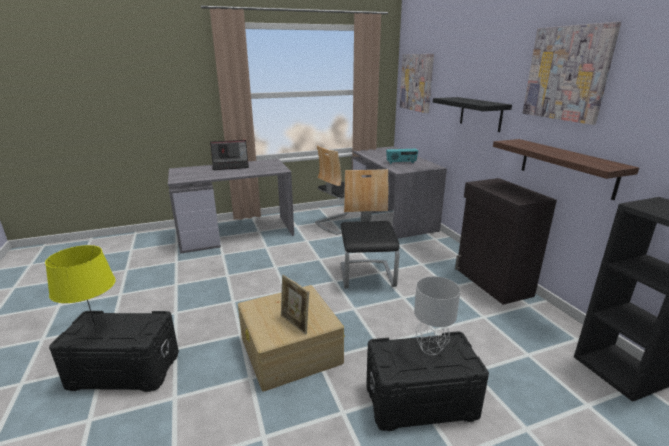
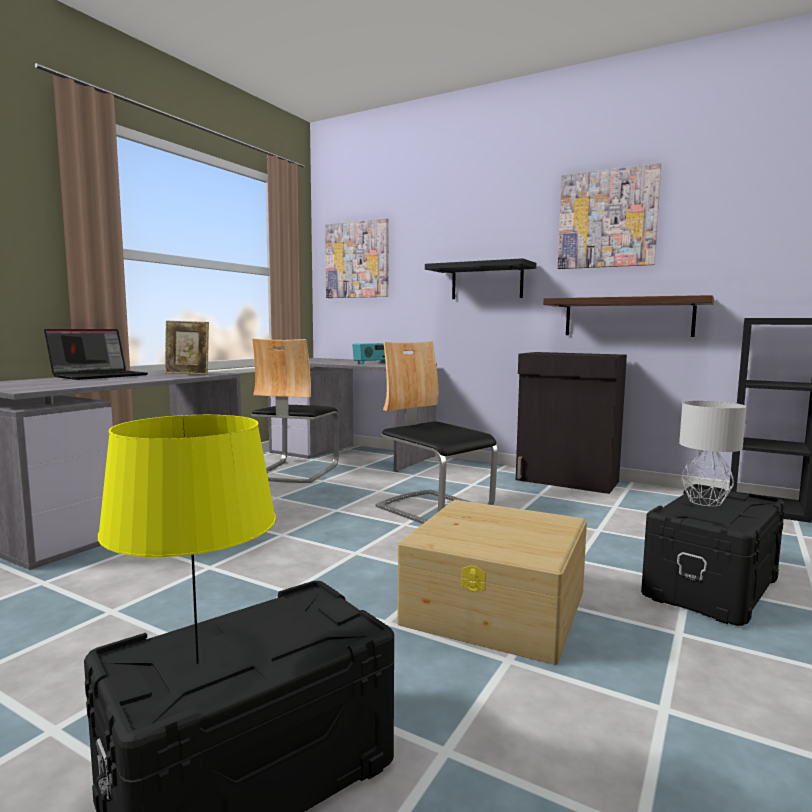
camera: 40 degrees left, 15 degrees down
(295, 324) = (533, 533): picture frame -> picture frame (188, 374)

